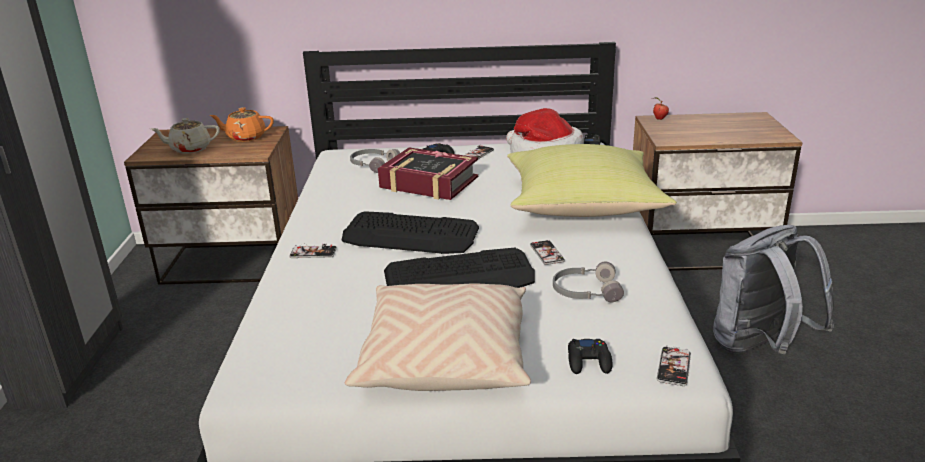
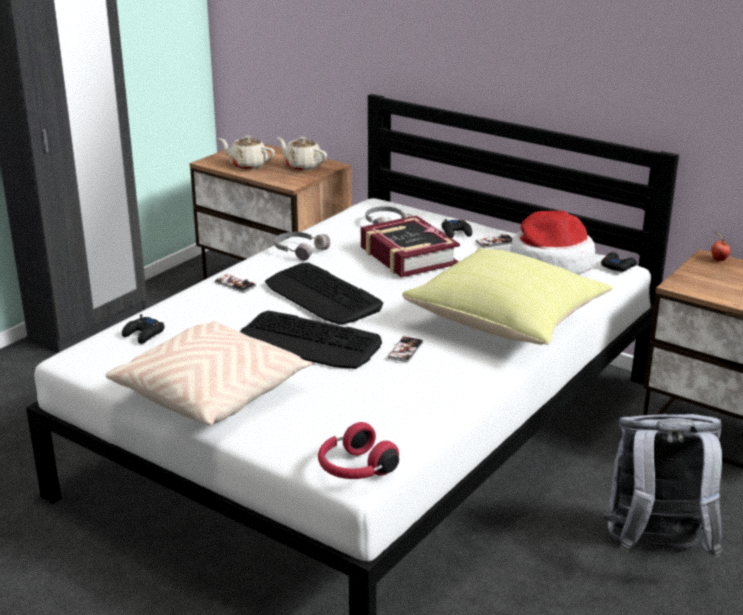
camera: 35 degrees right, 0 degrees up
(245, 137) = (302, 166): orange teapot -> beige teapot
(585, 291) = (386, 391): grey headphones -> grey headphones (299, 250)
(589, 361) = (302, 438): black game controller -> black game controller (143, 334)
(673, 367) = (355, 469): phone -> red headphones

